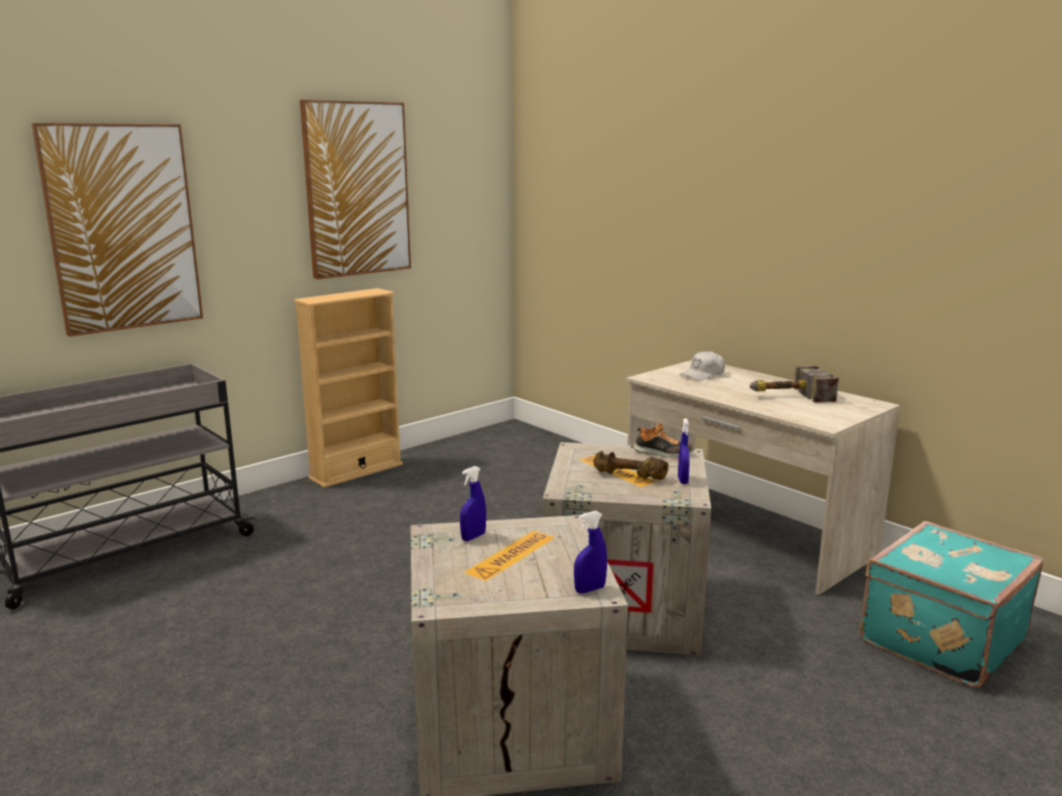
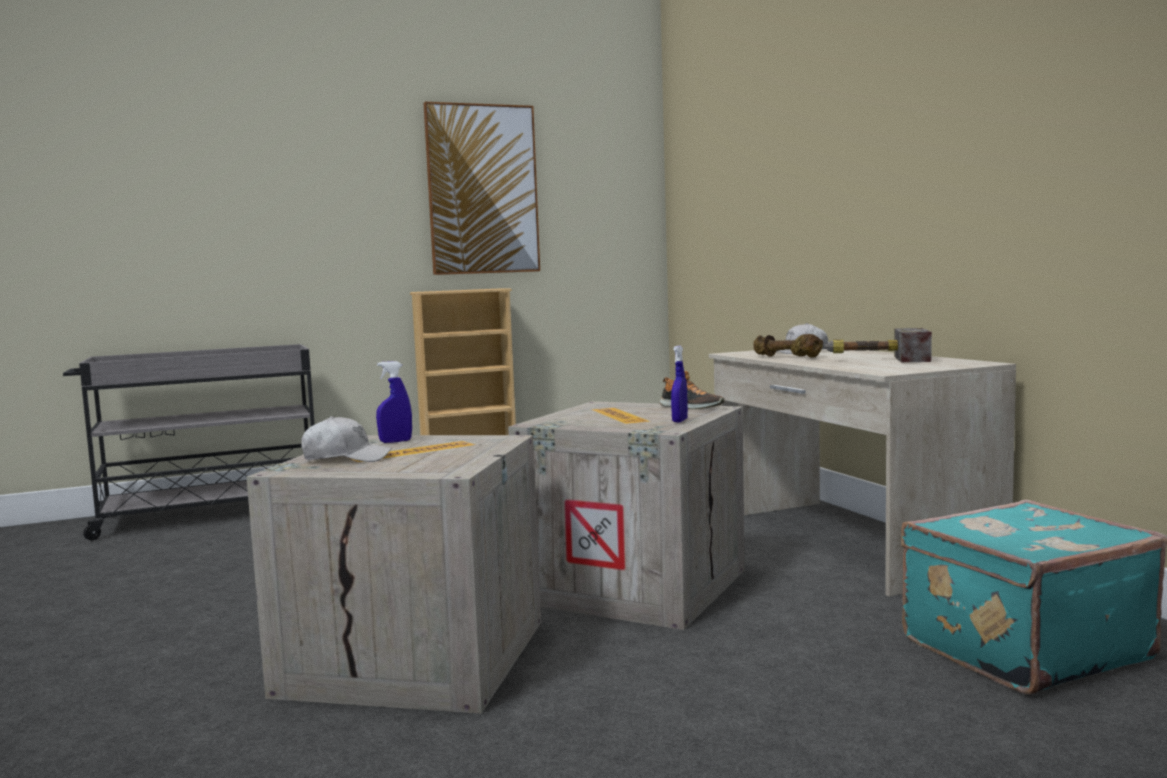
camera: 20 degrees right, 10 degrees down
(123, 228) = (246, 214): picture -> none
(466, 575) = (346, 458): none -> white cap
(590, 589) = (447, 469): blue spray bottle -> none
(629, 476) = (624, 418): brown dumbbell -> brown dumbbell (785, 357)

